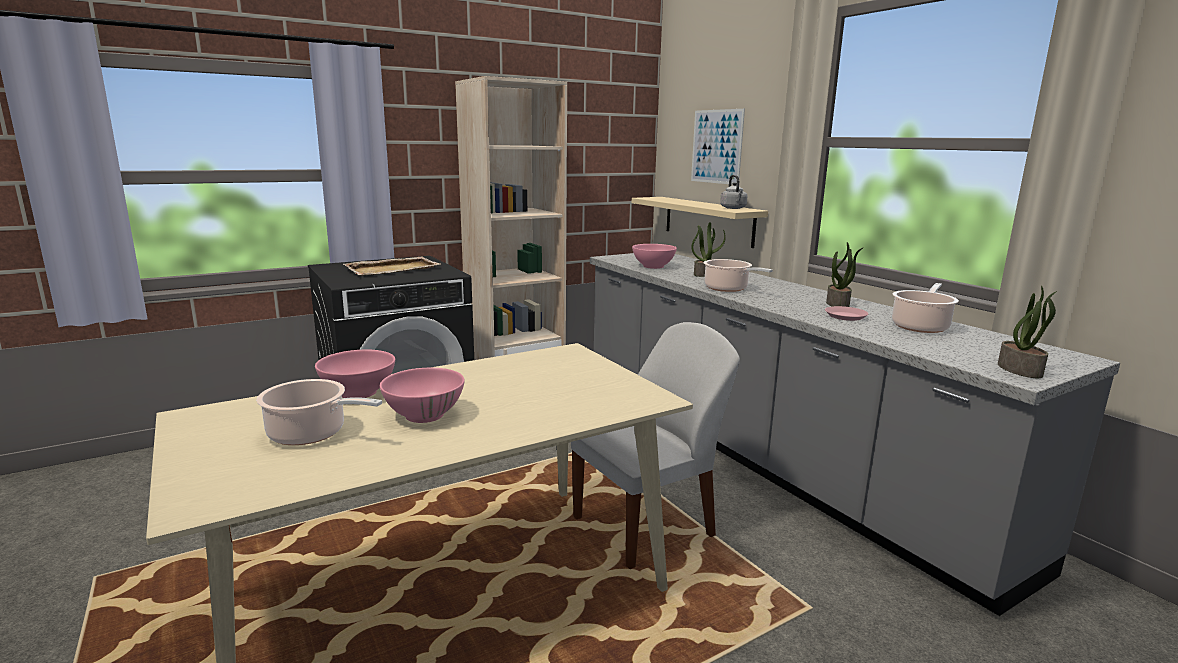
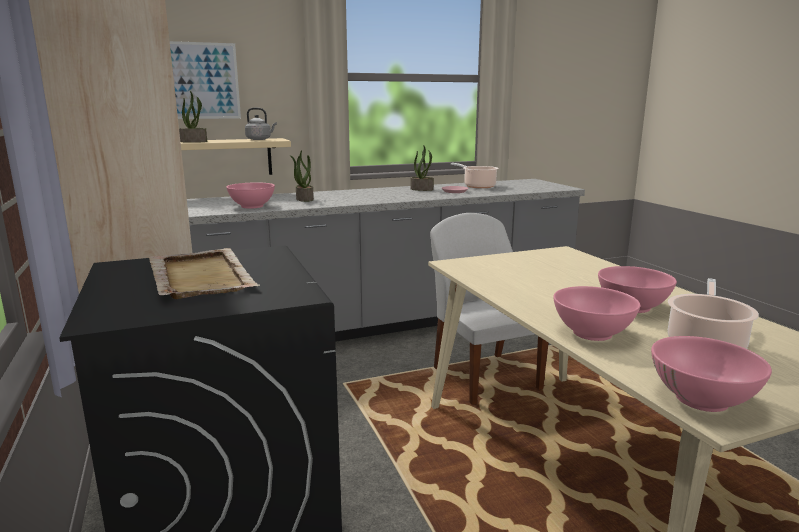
camera: 80 degrees left, 0 degrees up
(214, 415) = (702, 399): none -> pink bowl
(728, 289) = (365, 199): cooking pot -> none
(1021, 370) = (554, 186): potted plant -> potted plant (194, 141)

